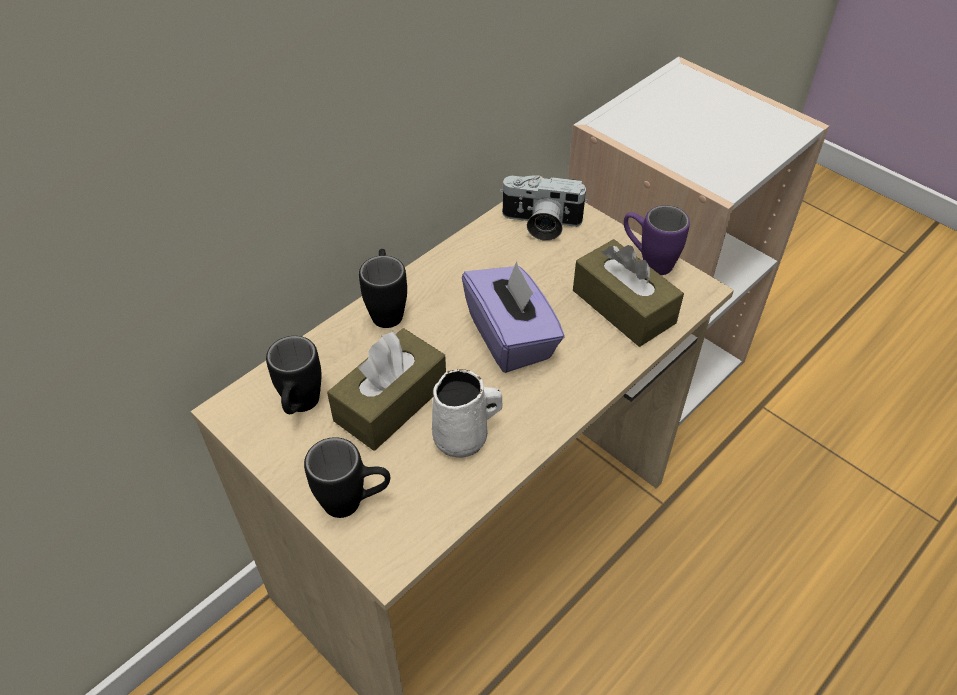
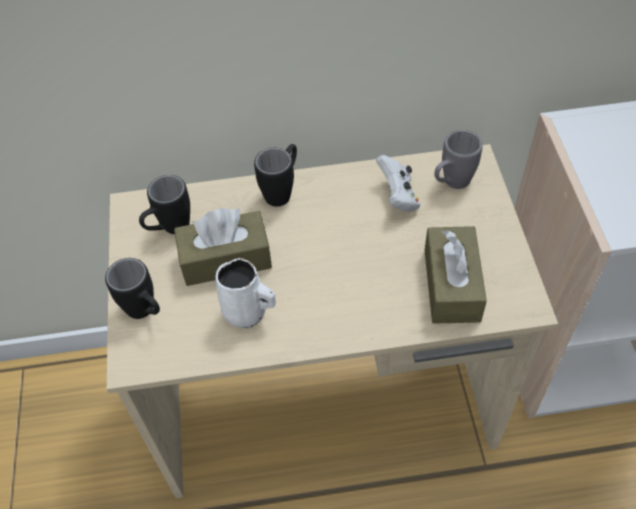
camera: 40 degrees right, 5 degrees up
(504, 258) = (398, 196): none -> white game controller
(511, 337) = (346, 260): purple tissue box -> none
(540, 224) = (451, 184): camera -> grey mug
(648, 261) = (507, 260): purple mug -> none

